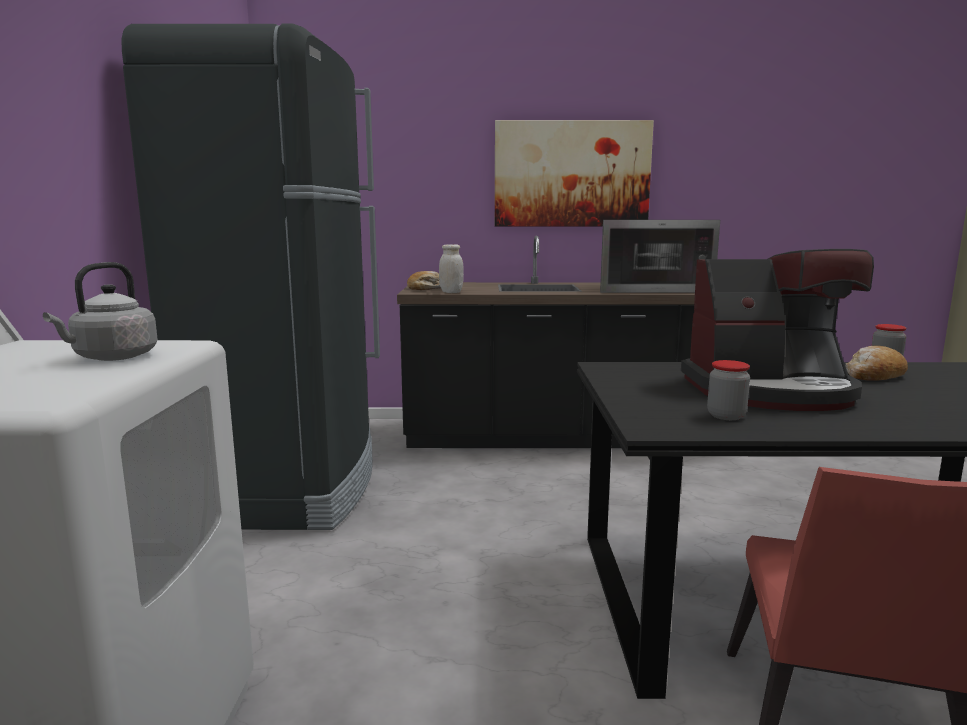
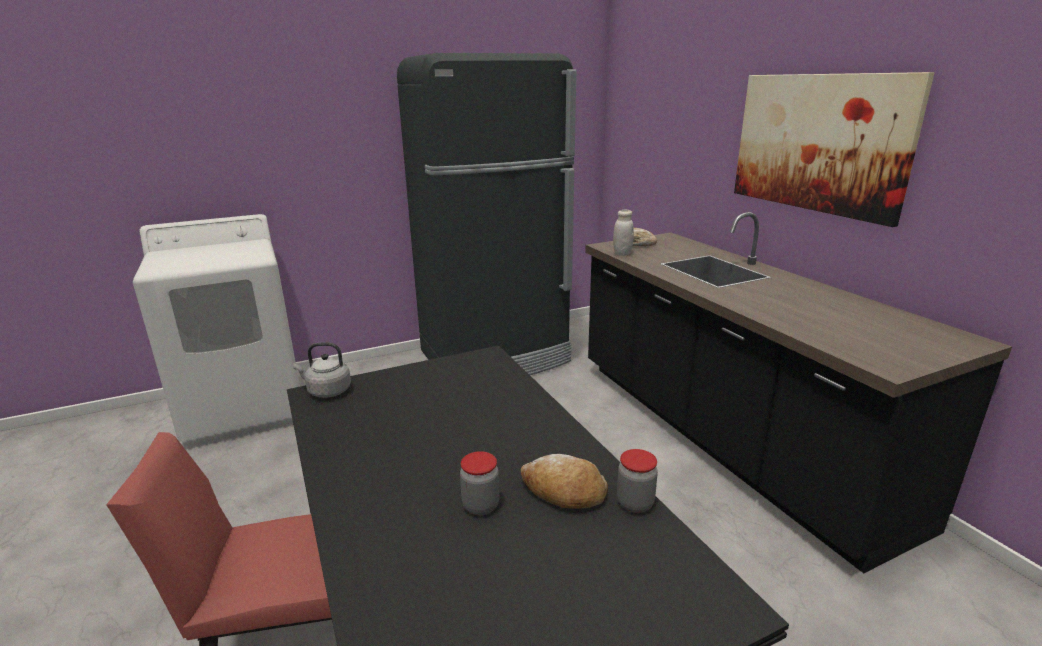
camera: 65 degrees right, 10 degrees up
(112, 358) = (225, 258): grey kettle -> grey kettle (327, 391)
(650, 289) = (797, 311): microwave -> none
(726, 416) = (353, 415): jar -> jar (480, 506)
(769, 391) = (444, 430): coffee machine -> none

